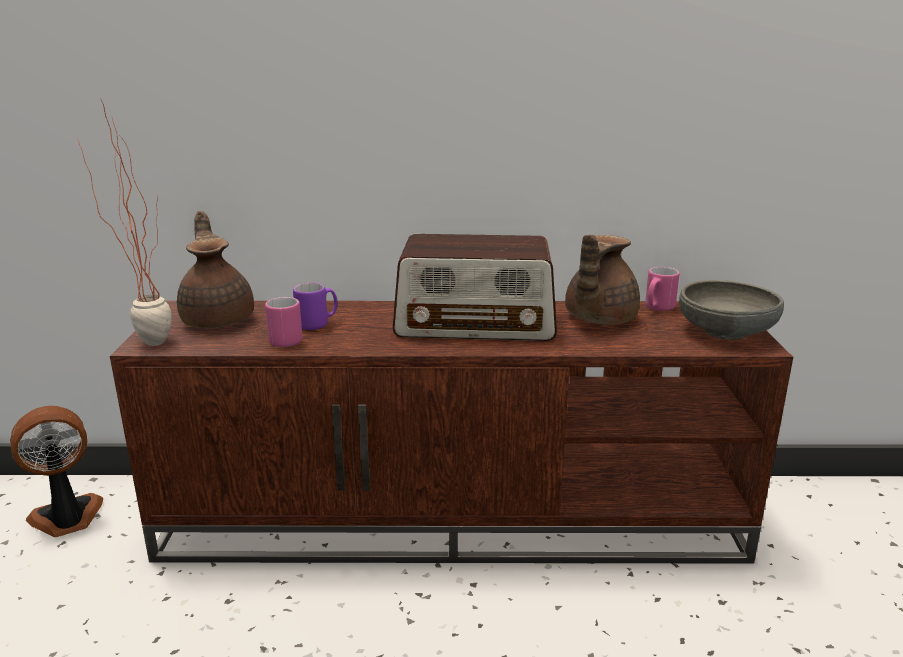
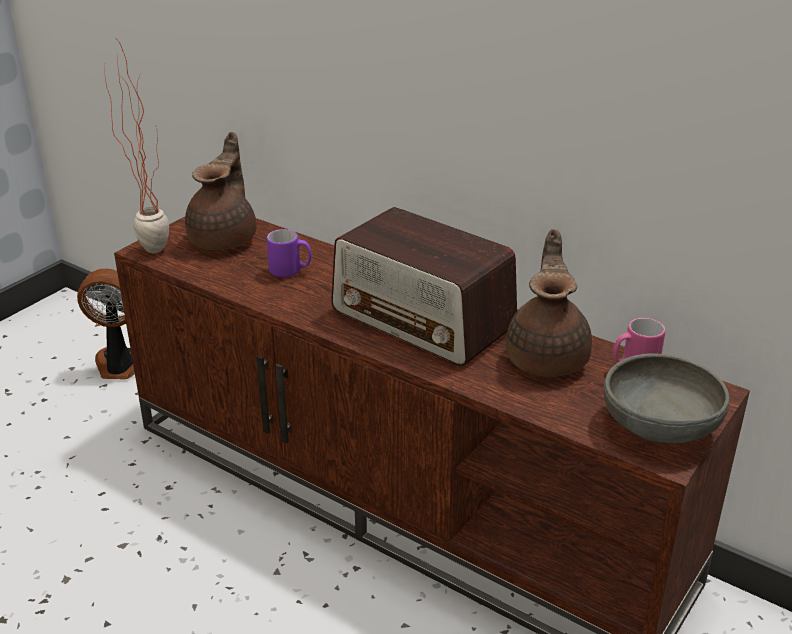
camera: 35 degrees right, 10 degrees up
(283, 340) = (244, 280): pink mug -> none
(598, 319) = (548, 357): brown teapot -> brown teapot turned 120 degrees clockwise

